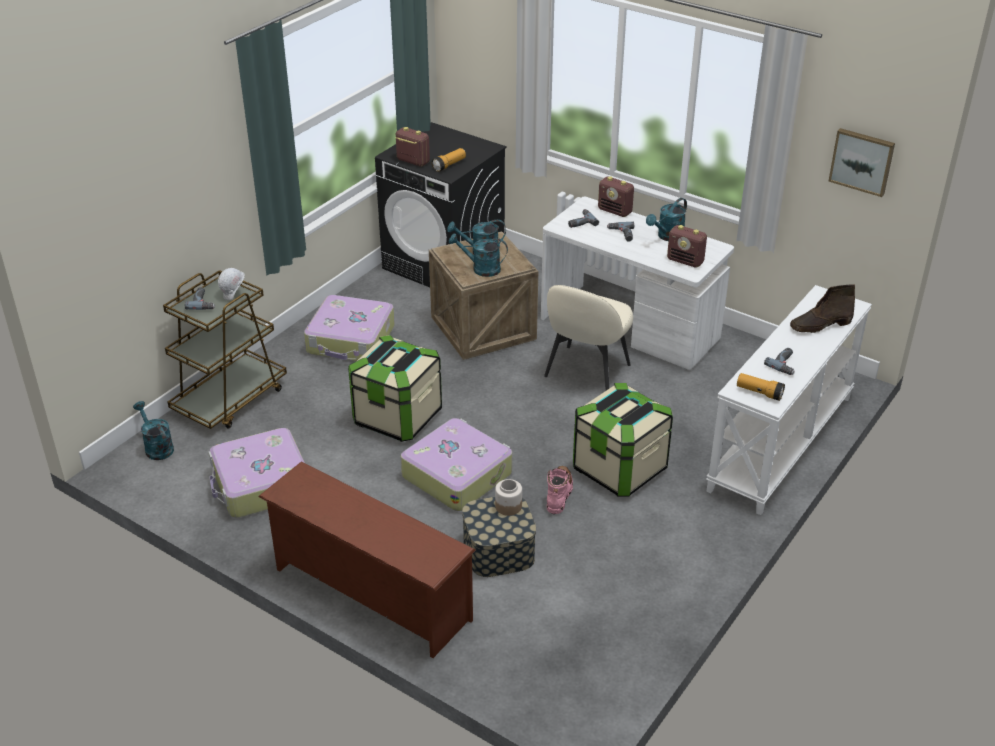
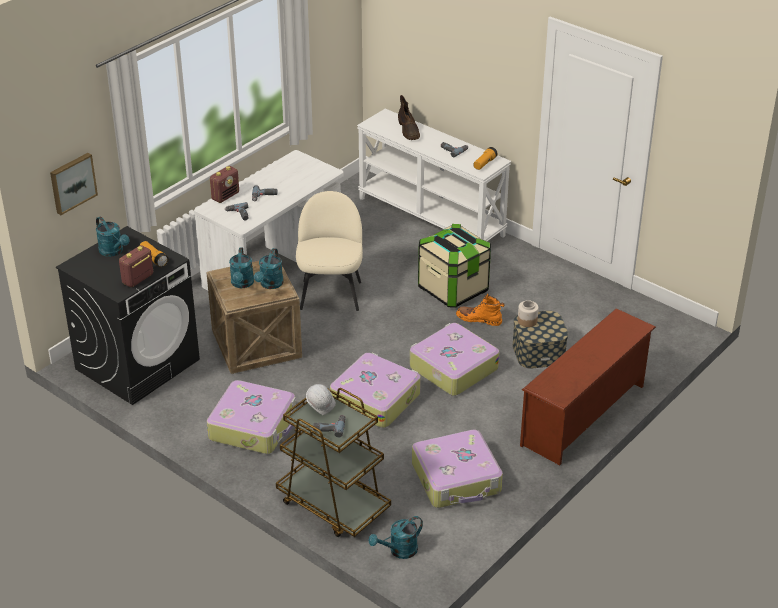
camera: 85 degrees left, 0 degrees up
(397, 417) = (375, 398): storage box -> suitcase
(559, 494) = (479, 319): pink boot -> orange boot
(586, 372) = (331, 294): beige chair -> beige chair turned 120 degrees counterclockwise
(667, 237) = (274, 176): turquoise watering can -> turquoise watering can (113, 251)
(685, 261) = (313, 172): radio -> none
(862, 161) = (334, 31): picture -> picture (72, 182)

